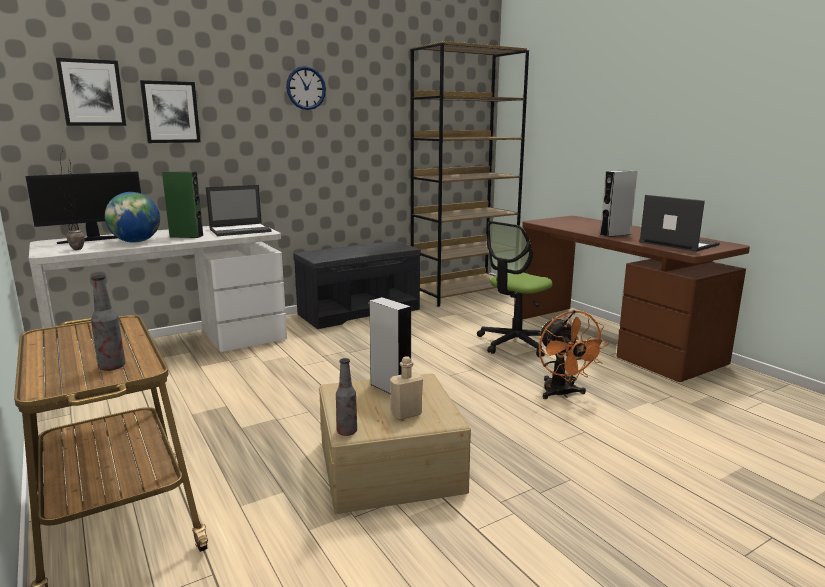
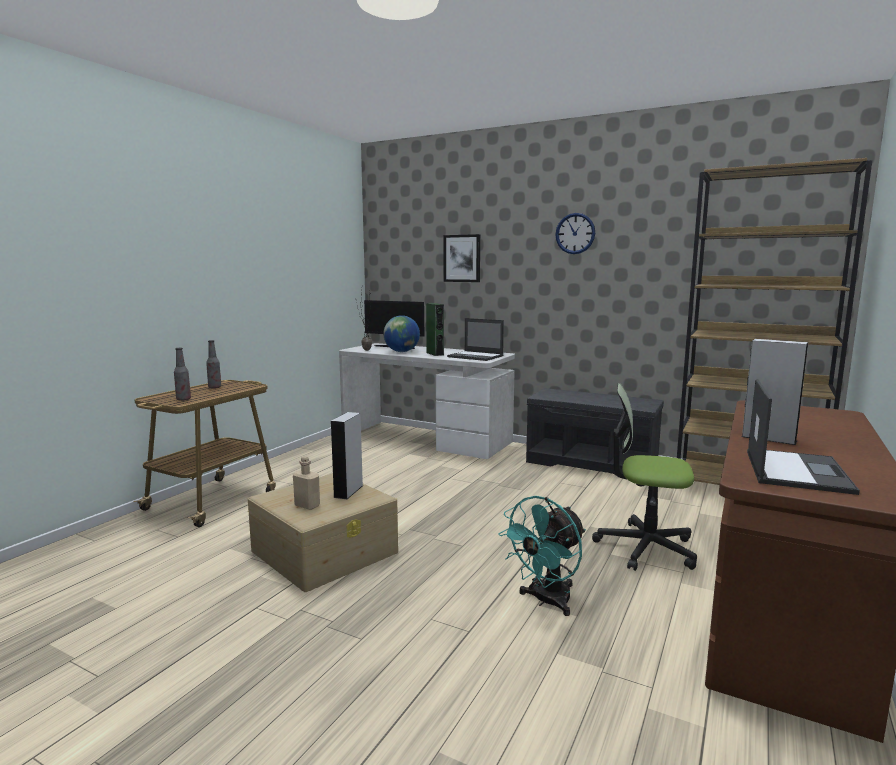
camera: 60 degrees right, 5 degrees down
(92, 93) = (416, 246): picture -> none
(347, 432) = (266, 495): bottle -> bottle (214, 387)
(562, 394) = (546, 601): orange fan -> turquoise fan

